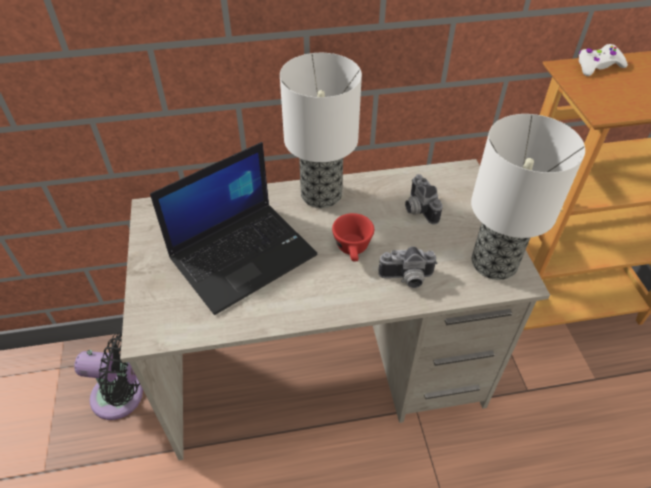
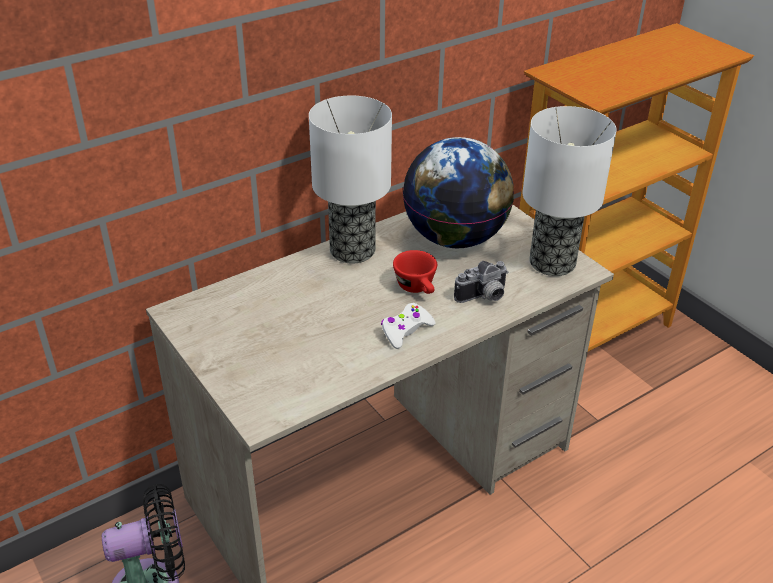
camera: 25 degrees left, 10 degrees down
(243, 254) = (311, 323): laptop -> none
(417, 209) = (455, 238): camera -> globe
(598, 66) = (572, 65): white game controller -> white game controller (406, 330)

